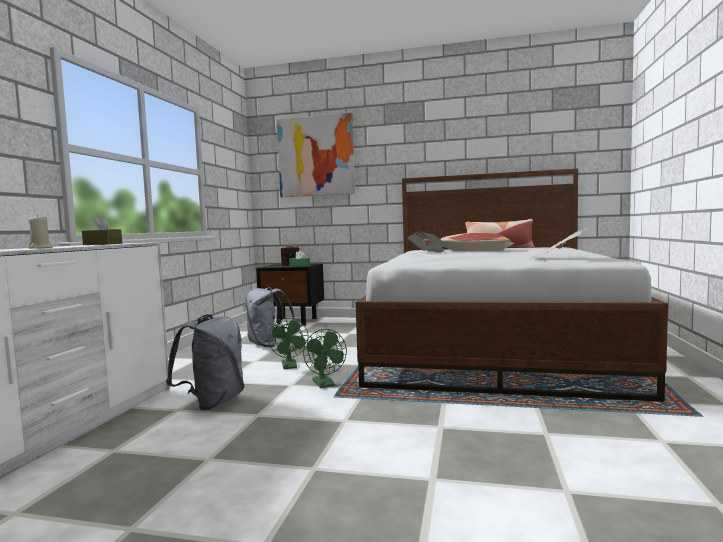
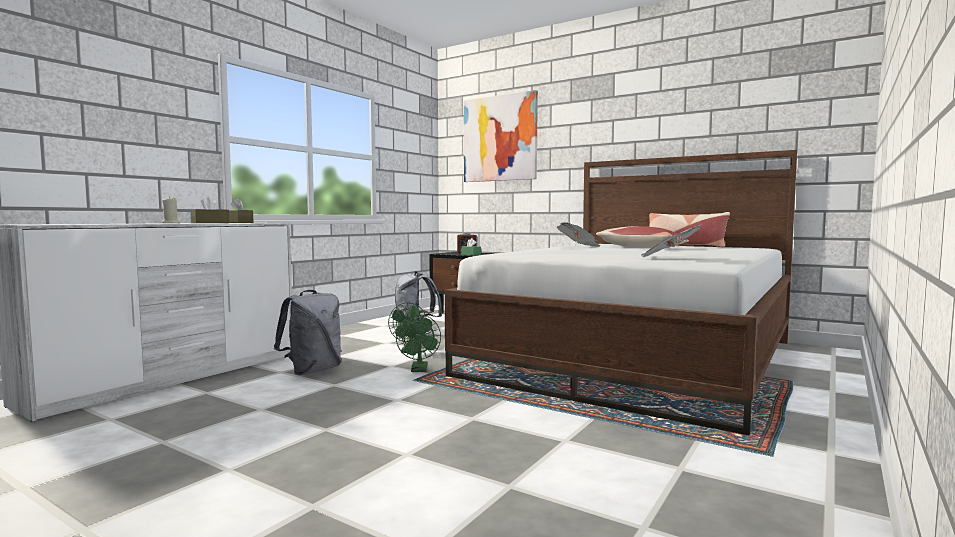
camera: 20 degrees right, 0 degrees up
(80, 246) = (211, 223): none -> brown tissue box

